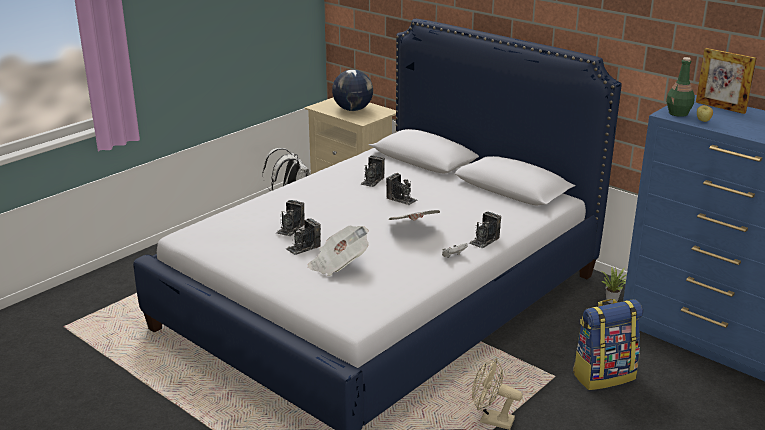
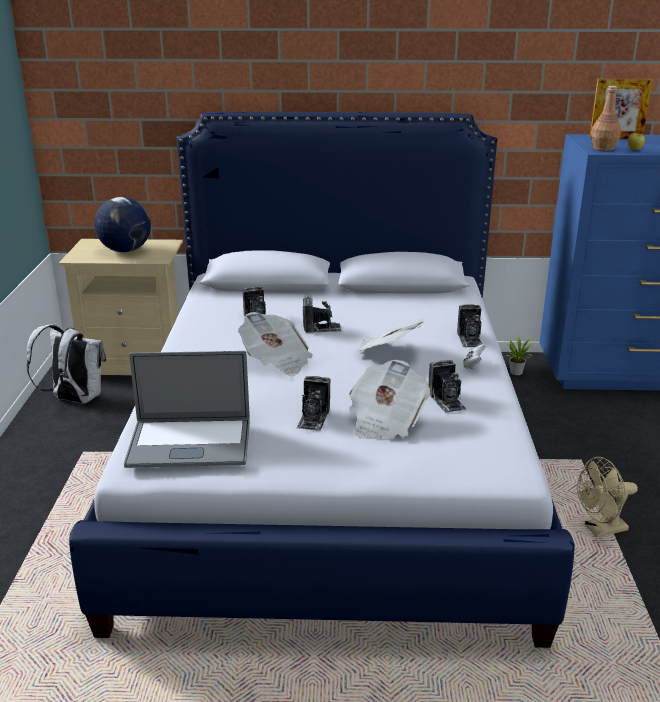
camera: 40 degrees left, 0 degrees up
(221, 234) = (189, 443): none -> laptop
(290, 228) = (264, 402): camera -> camera (446, 401)
(338, 209) = (276, 361): none -> newspaper
(603, 375) = (610, 440): backpack -> none
(678, 113) = (604, 148): green bottle -> brown bottle

